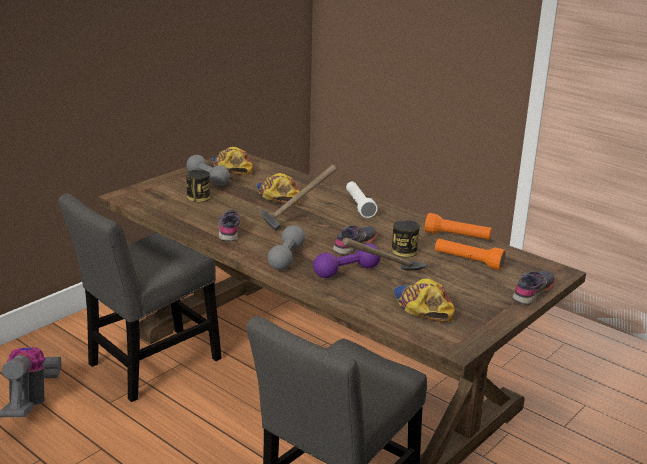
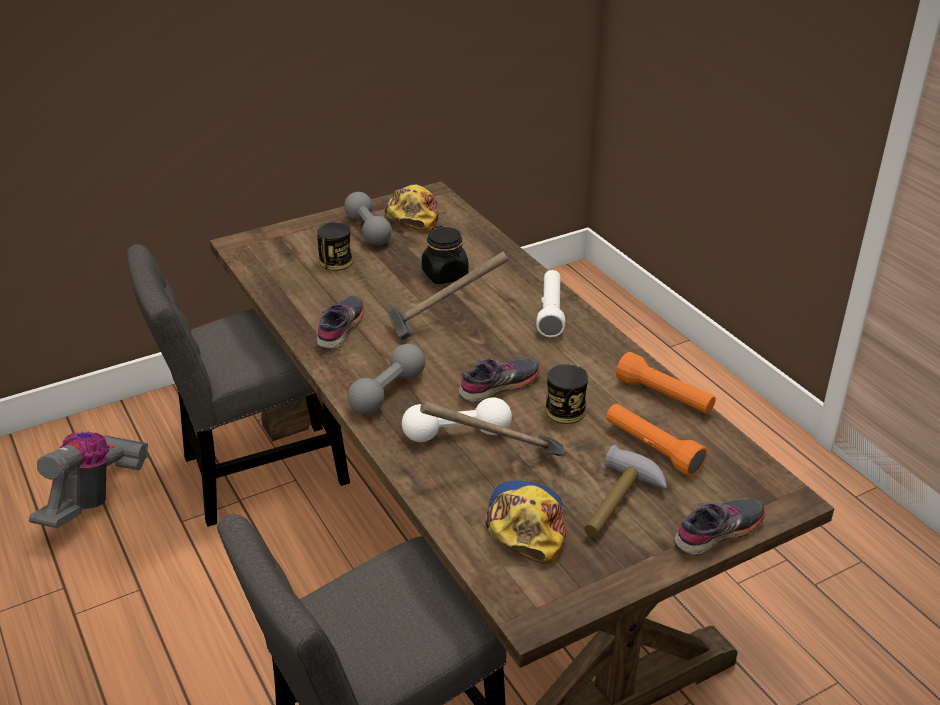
camera: 20 degrees right, 10 degrees up
(277, 195) = (445, 274): cap -> black jar
(346, 271) = (457, 434): purple dumbbell -> white dumbbell
(468, 289) = (619, 504): none -> hammer

